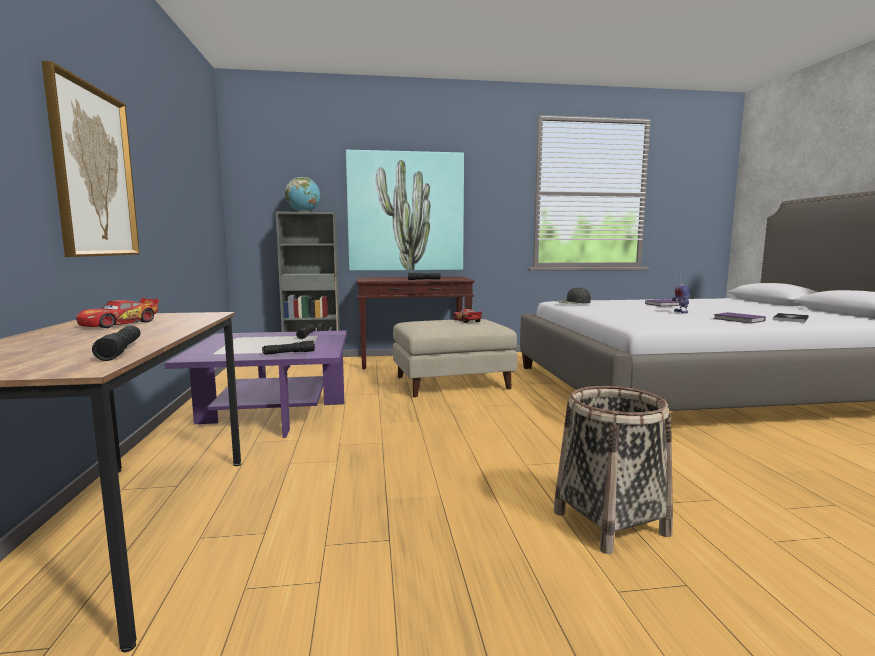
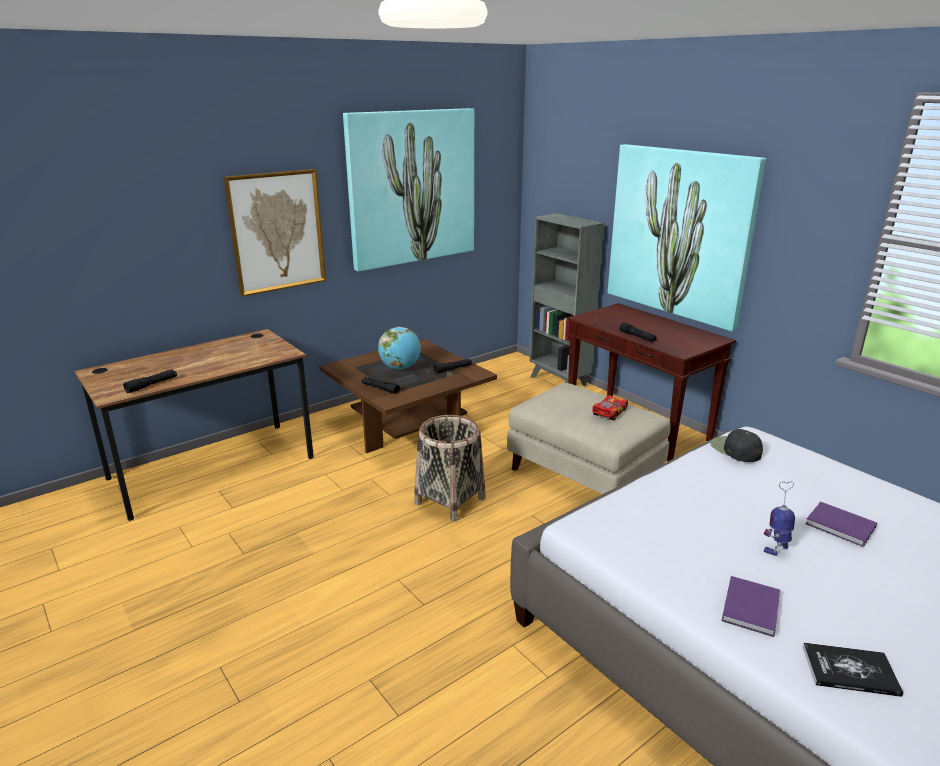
camera: 60 degrees right, 15 degrees up
(120, 323) = (232, 350): toy car -> none
(177, 166) = (411, 187): none -> picture
(273, 413) = (409, 426): purple coffee table -> brown coffee table
(303, 212) = (566, 218): globe -> globe (400, 368)
(609, 522) = (314, 649): basket -> basket (450, 500)

